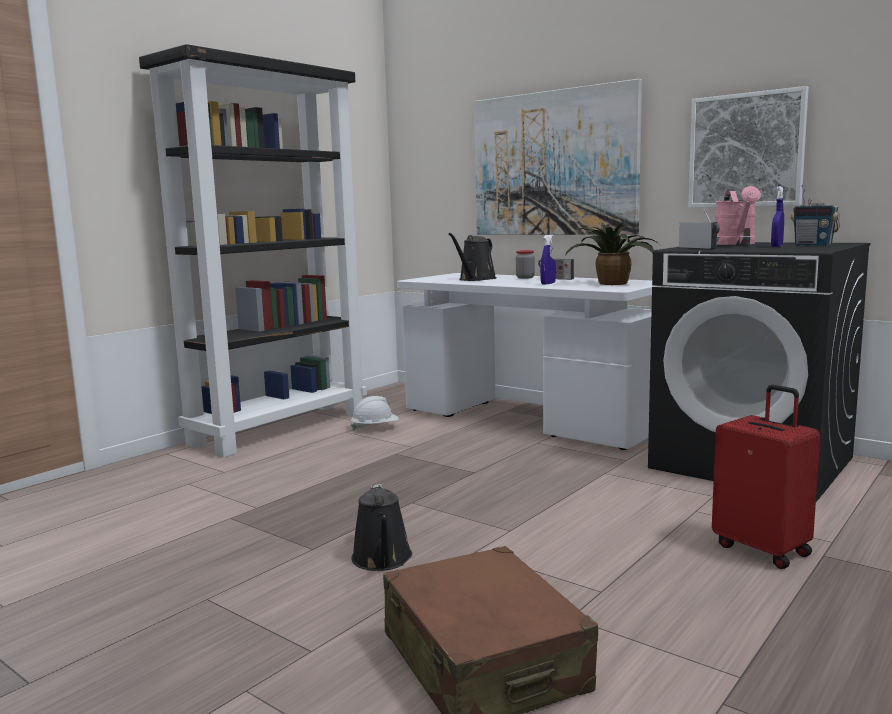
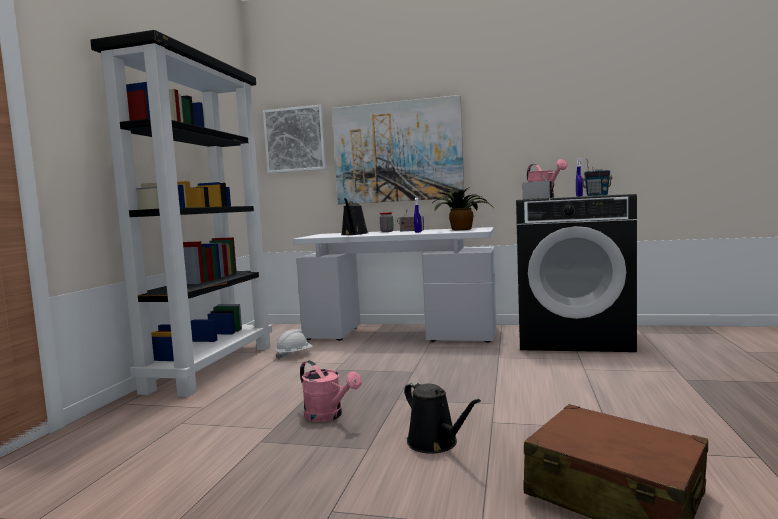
camera: 25 degrees left, 5 degrees down
(320, 506) = (328, 416): none -> pink watering can
(746, 150) = (534, 141): picture -> picture (295, 140)
(763, 549) = (653, 382): red suitcase -> none

